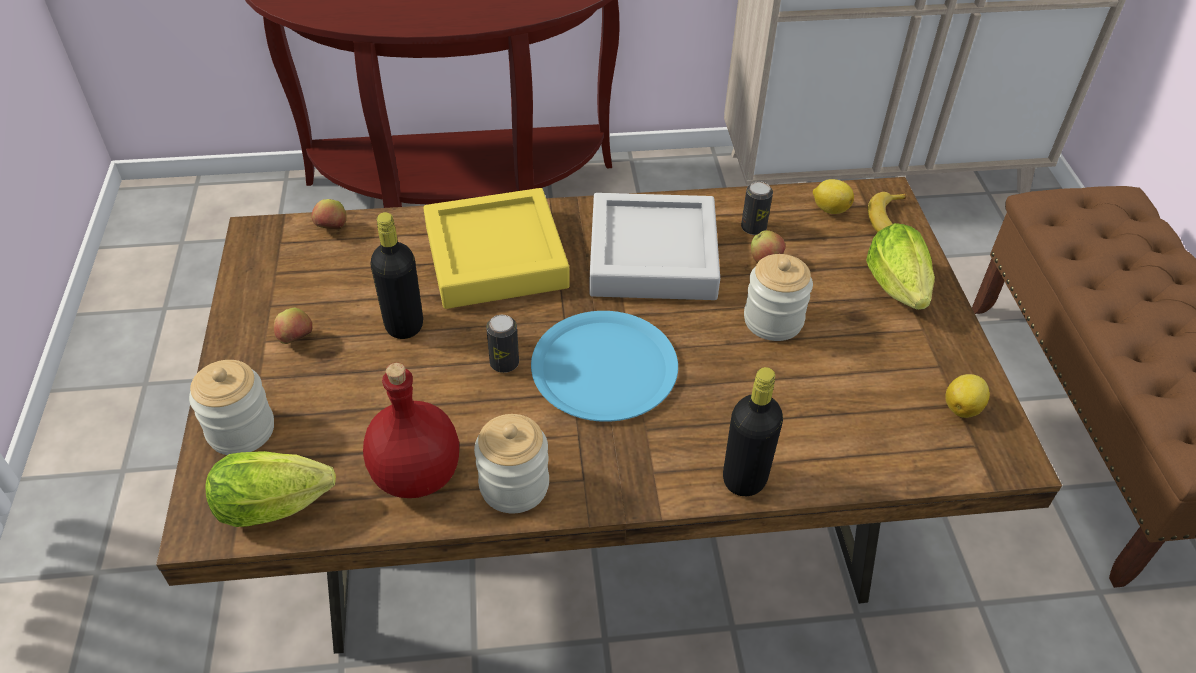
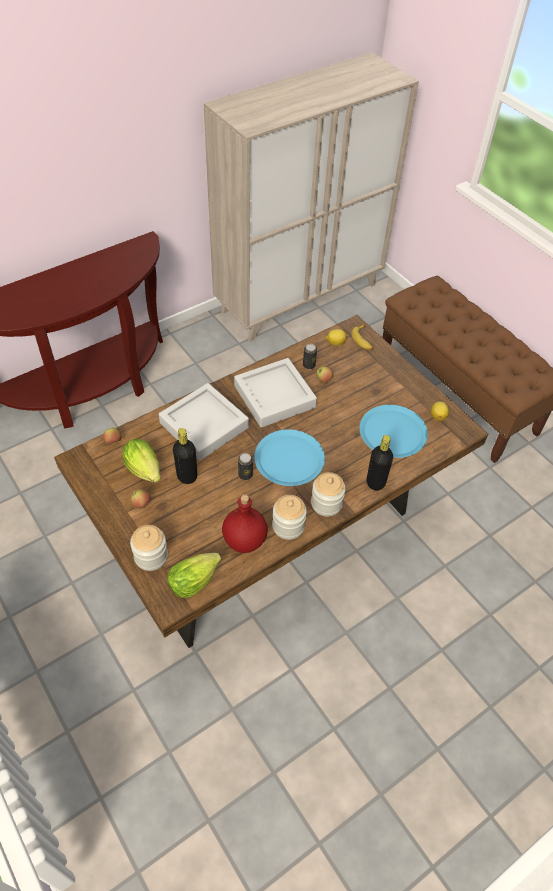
camera: 30 degrees left, 5 degrees up
(496, 257) = (204, 425): yellow tray -> grey tray
(773, 320) = (344, 407): jar -> jar (326, 503)
(844, 400) = (393, 432): none -> blue plate
(898, 291) = (386, 373): lettuce -> lettuce (145, 471)

